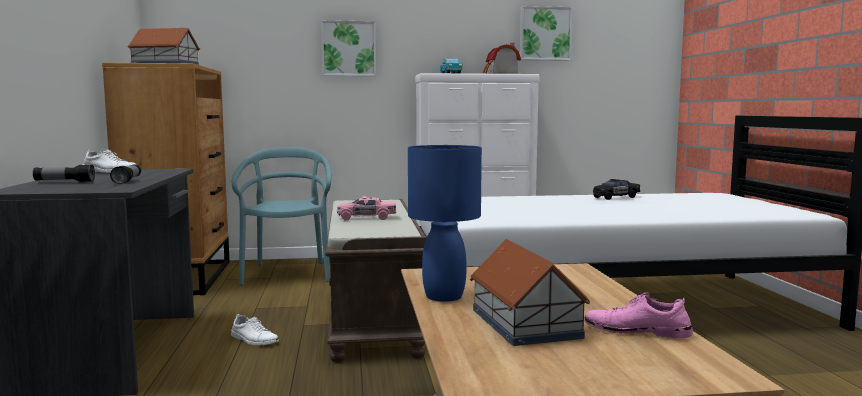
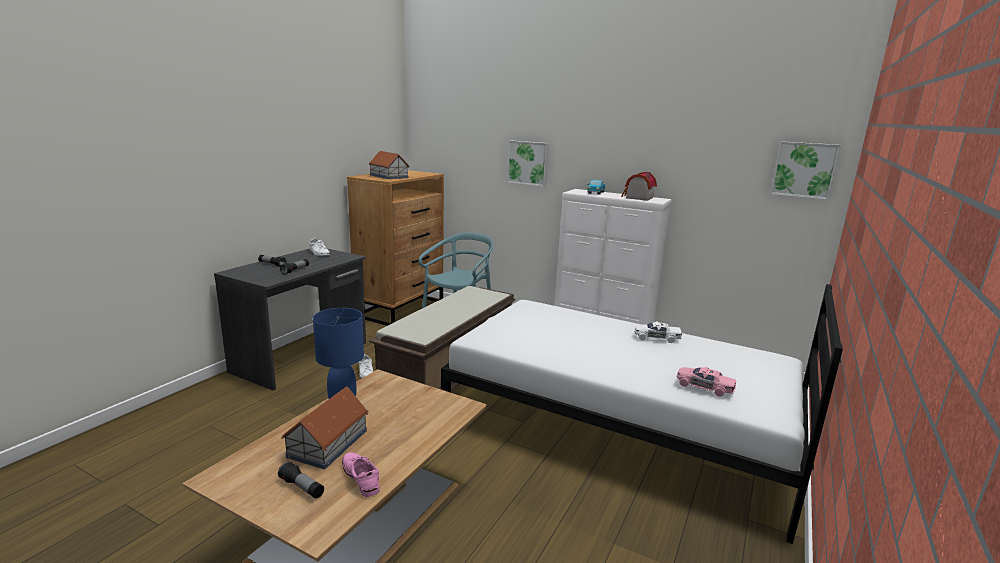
camera: 35 degrees right, 10 degrees up
(366, 218) = (438, 314): pink toy car -> pink toy car (704, 387)
(545, 34) = (694, 161): picture -> picture (804, 170)
(607, 356) = (302, 488): none -> flashlight
(615, 197) = (656, 338): black toy car -> white toy car

